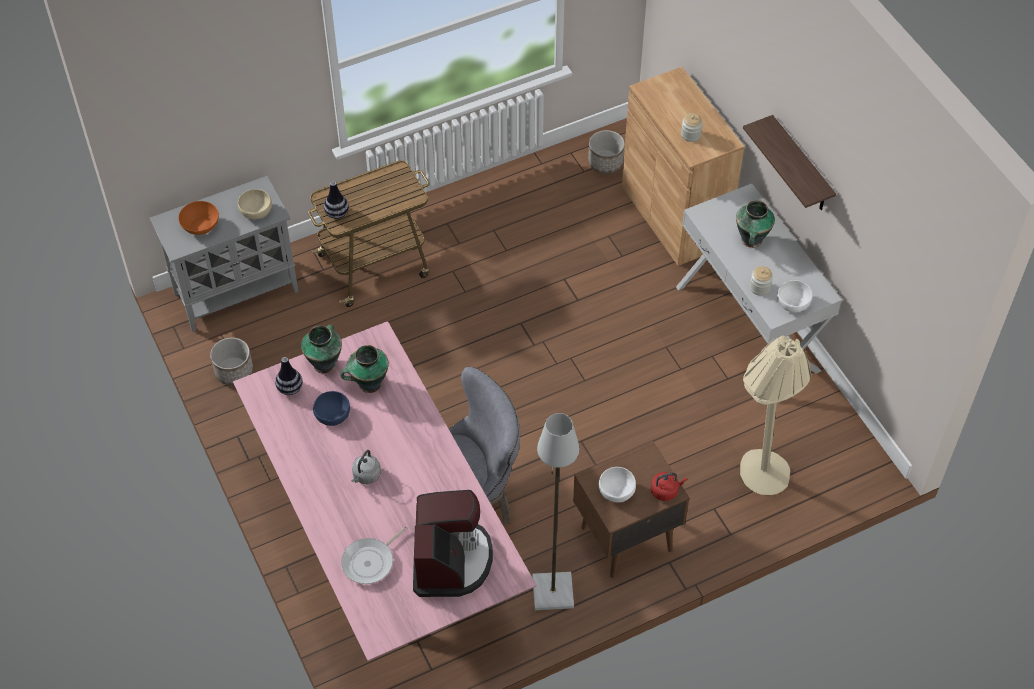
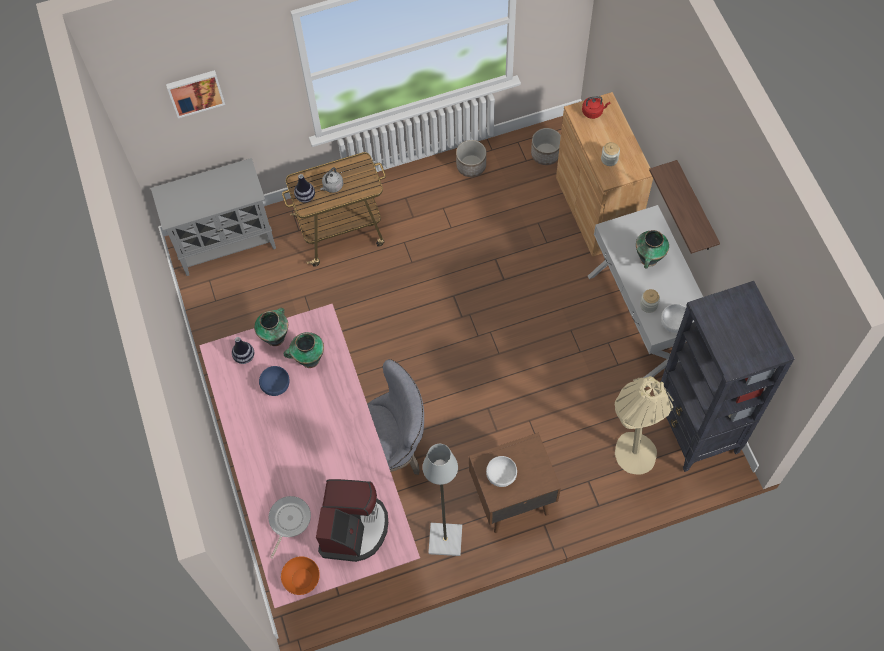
camera: 10 degrees right, 10 degrees up
(201, 226) = (191, 199): orange bowl -> orange bowl (302, 579)
(208, 84) = (195, 92): none -> picture
(234, 371) = (215, 315): planter -> planter (471, 166)
(255, 211) = (237, 190): beige bowl -> none
(366, 476) = (295, 443): grey kettle -> grey kettle (332, 186)
(370, 561) = (288, 521): frying pan -> frying pan turned 150 degrees clockwise
(665, 491) = (542, 479): red kettle -> red kettle (593, 111)
(831, 440) = (696, 430): none -> black bookcase

